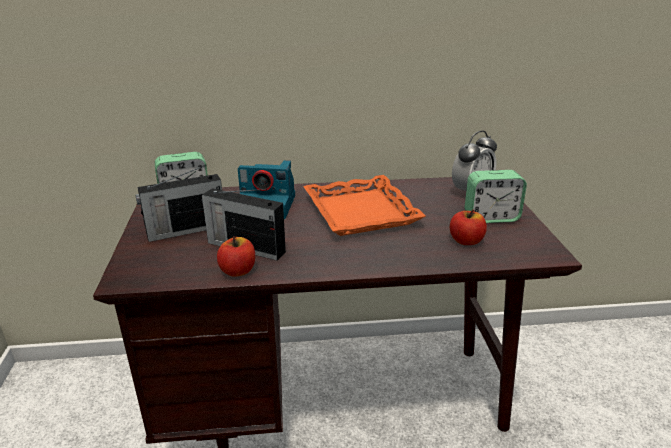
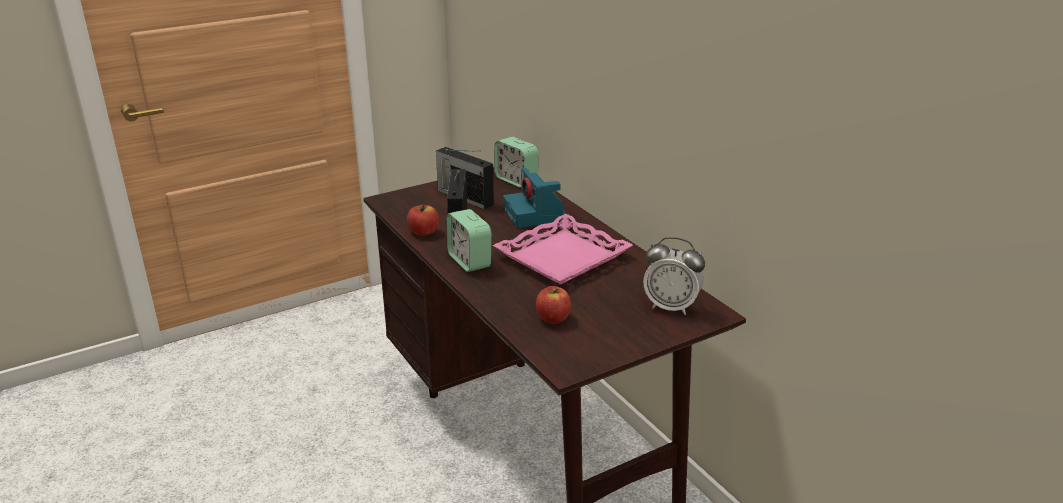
camera: 65 degrees right, 0 degrees up
(360, 212) = (562, 256): orange tray -> pink tray
(491, 217) = (618, 326): alarm clock -> alarm clock (469, 261)

